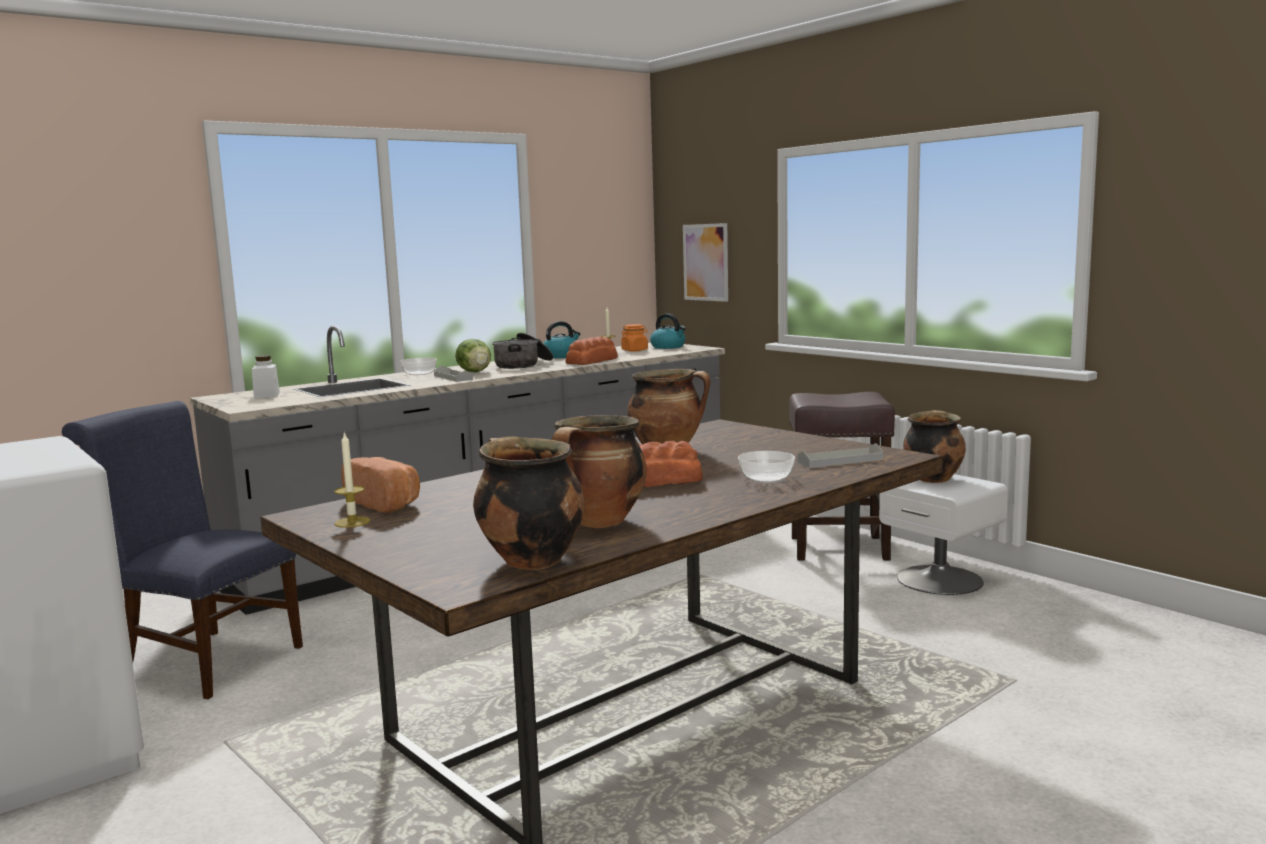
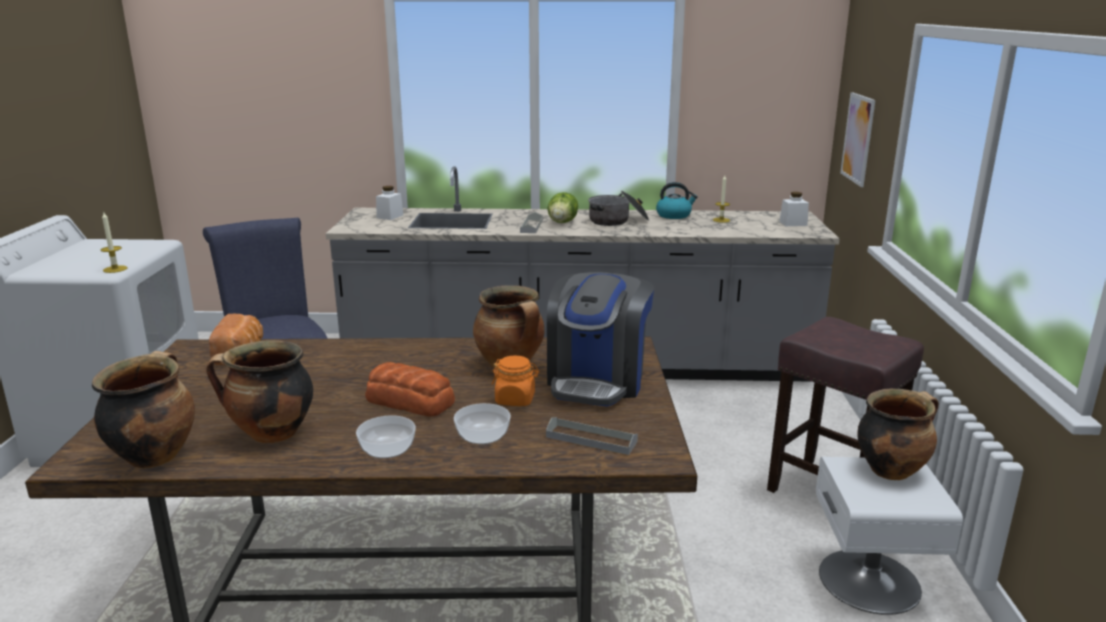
camera: 40 degrees right, 10 degrees up
(352, 522) = (187, 366): candle -> candle (115, 269)
(419, 373) = (527, 214): bowl -> bowl (387, 450)
(592, 361) = (677, 230): bread -> none
(635, 350) = (751, 221): orange jar -> orange jar (515, 399)
(668, 347) = (793, 223): kettle -> white jar
(755, 441) = (597, 380): none -> coffee machine

